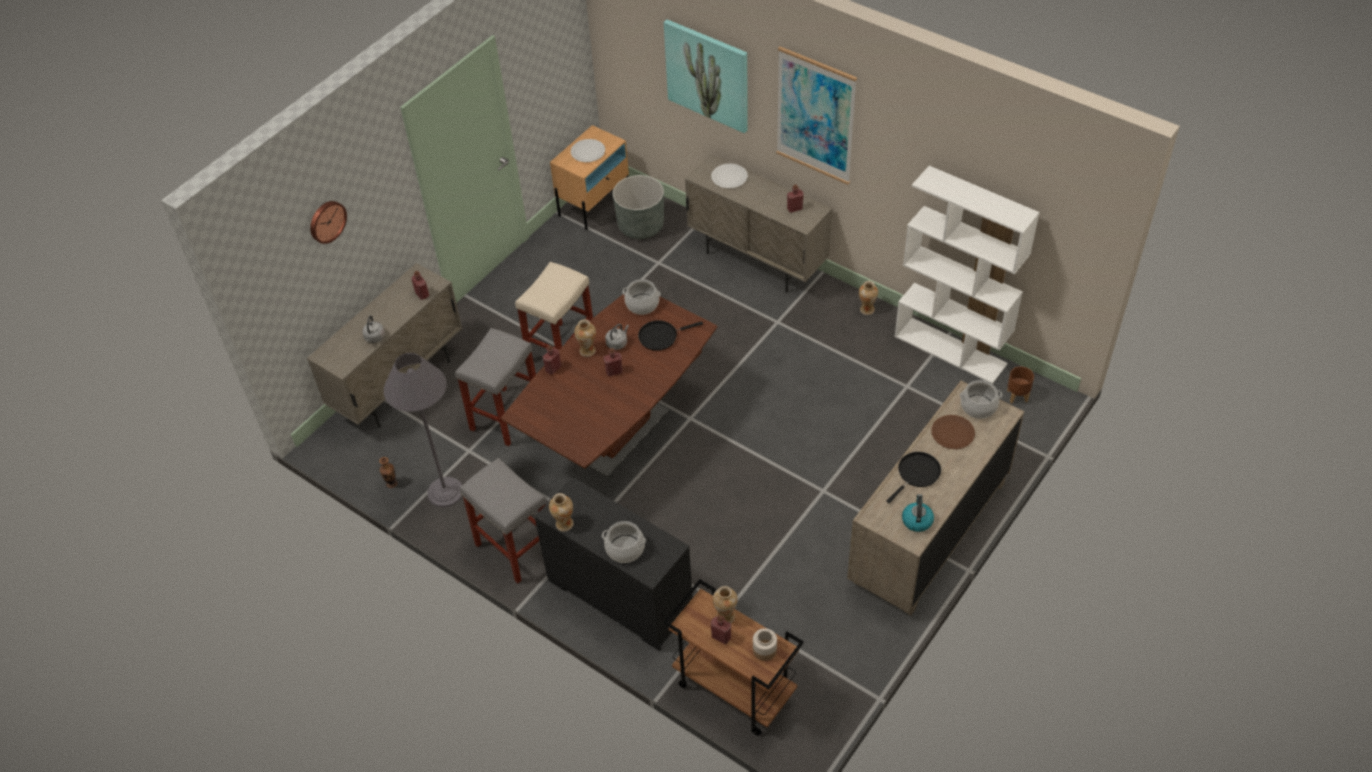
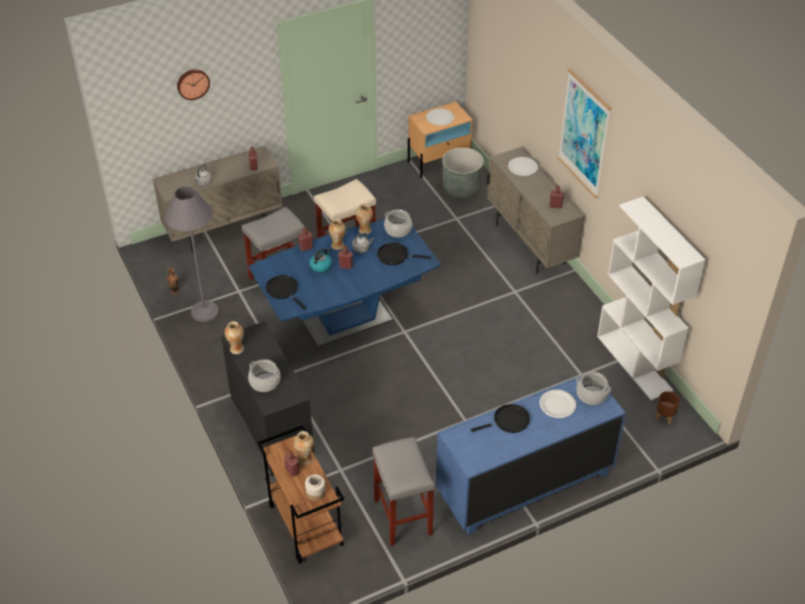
camera: 25 degrees right, 5 degrees down
(514, 548) = (223, 366): grey stool -> grey stool (402, 516)
(563, 430) = (283, 290): none -> black frying pan
(619, 433) = (347, 321): brown dining table -> blue dining table
(708, 75) = (528, 80): picture -> none
(867, 310) = (589, 309): vase -> vase (364, 230)
(917, 520) = (484, 452): kettle -> kettle (321, 266)
(929, 532) = (525, 483): beige dresser -> blue dresser
(952, 433) = (557, 405): brown plate -> white plate

